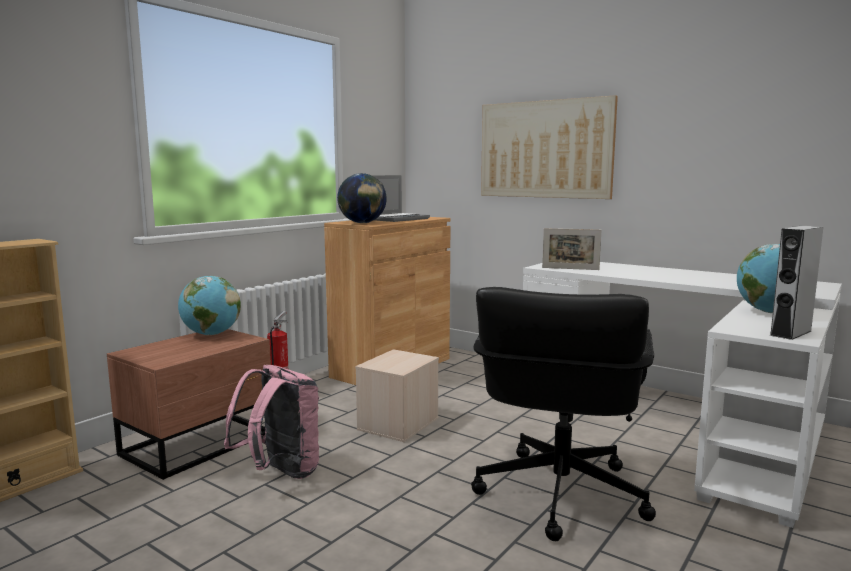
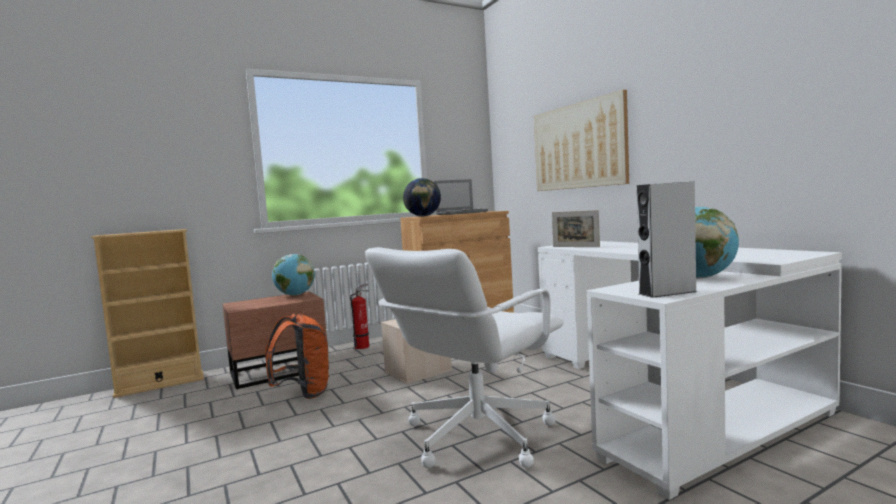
camera: 25 degrees right, 5 degrees down
(280, 473) = (303, 394): pink backpack -> orange backpack
(558, 494) = (476, 435): black office chair -> white office chair

